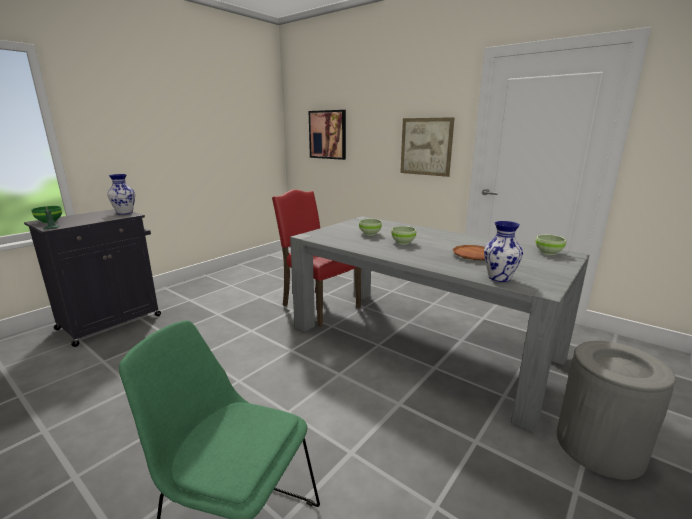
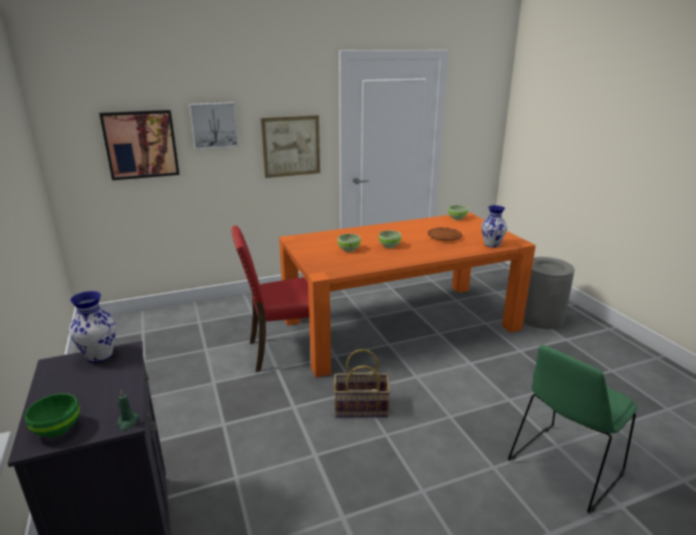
camera: 60 degrees left, 5 degrees up
(267, 358) = (361, 408): none -> basket
(370, 123) = (214, 125): none -> picture
(421, 341) = (400, 324): grey dining table -> orange dining table

